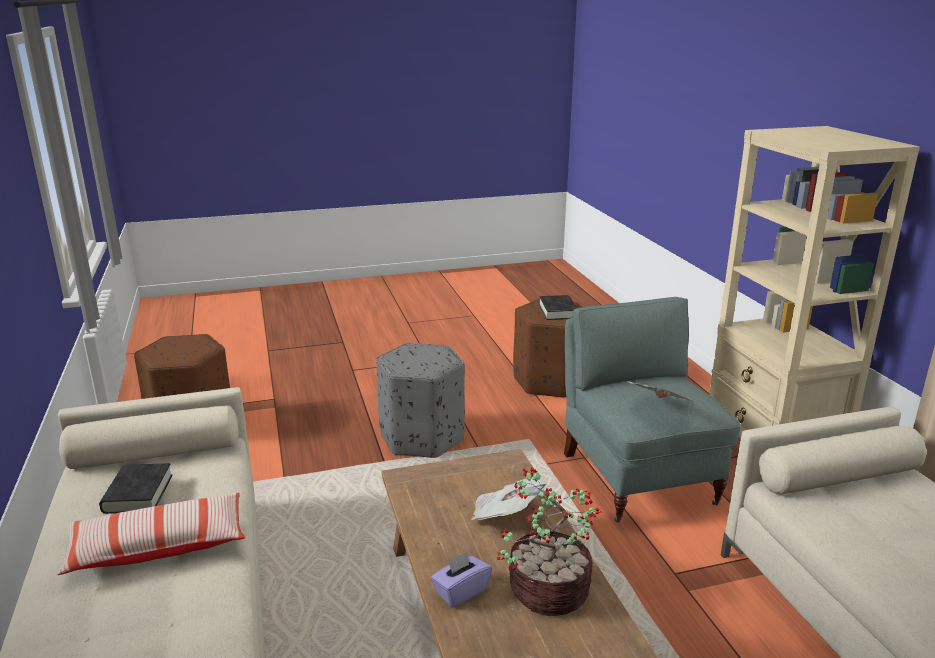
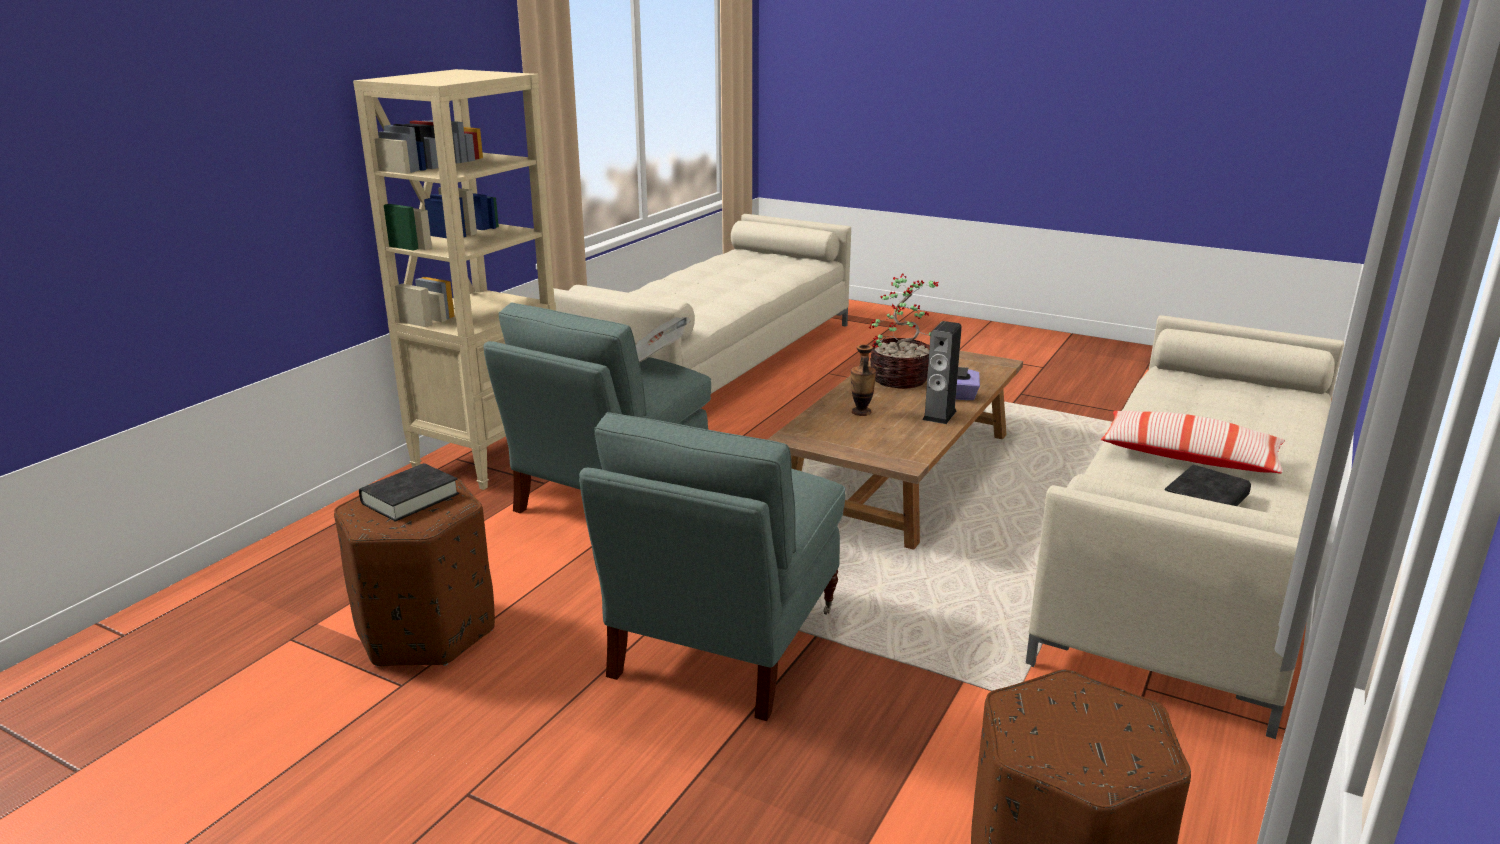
camera: 135 degrees left, 0 degrees up
(422, 437) = (724, 643): grey ottoman -> grey armchair
(441, 548) = (939, 415): none -> speaker
(506, 515) = (861, 412): newspaper -> vase

